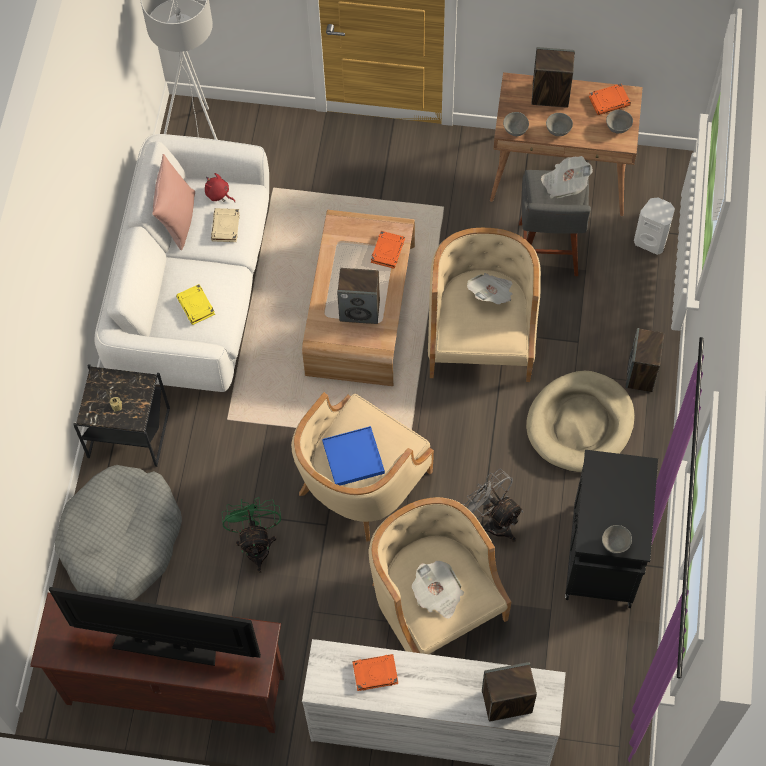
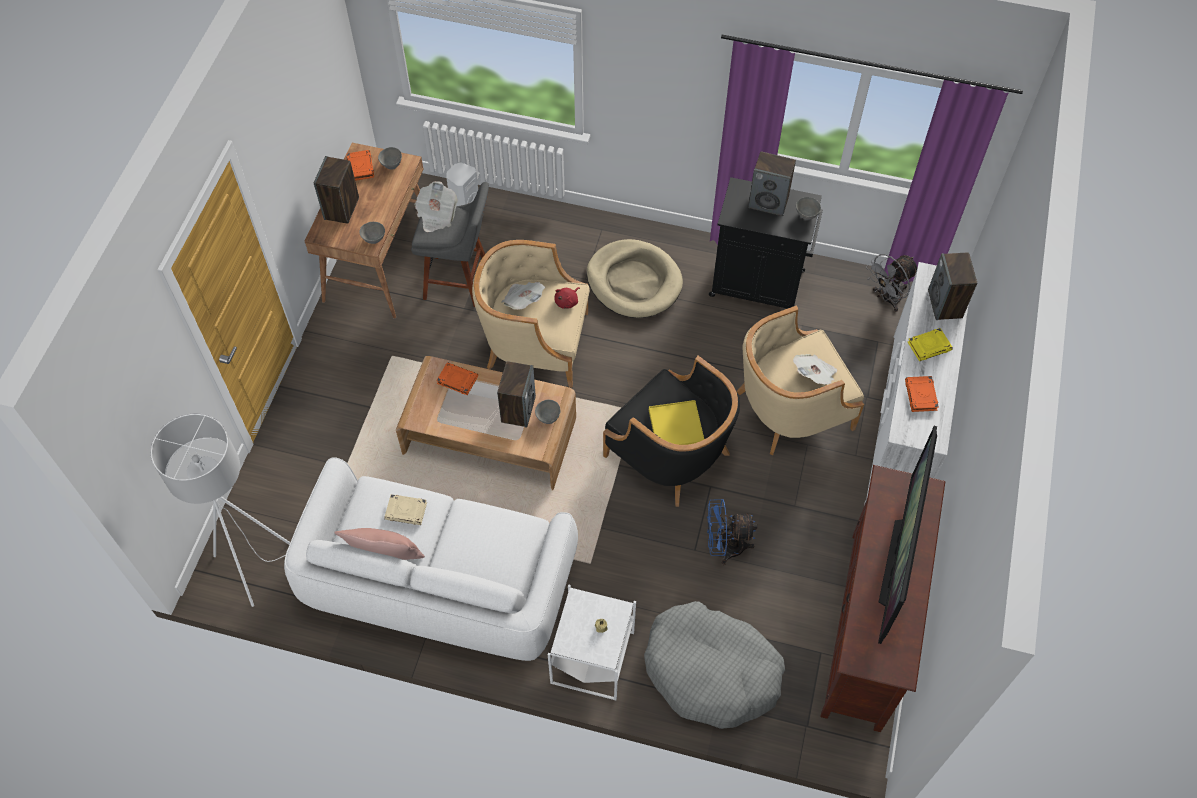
camera: 85 degrees left, 5 degrees down
(128, 432) = (591, 658): black side table -> white side table
(196, 306) = (495, 545): yellow book -> yellow book (929, 346)
(218, 194) = (364, 515): red plush toy -> red plush toy (567, 301)
(256, 544) = (724, 547): green fan -> blue fan
(353, 457) = (675, 427): blue tray -> yellow tray
(360, 482) = (671, 454): beige armchair -> black armchair
(493, 520) = (718, 355): grey fan -> grey fan (887, 299)
(558, 131) = (383, 208): grey bowl -> grey bowl (548, 418)
(641, 374) = (593, 233): speaker -> speaker (768, 202)

